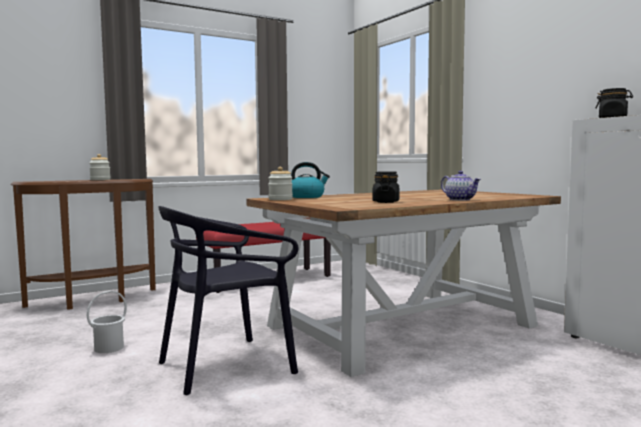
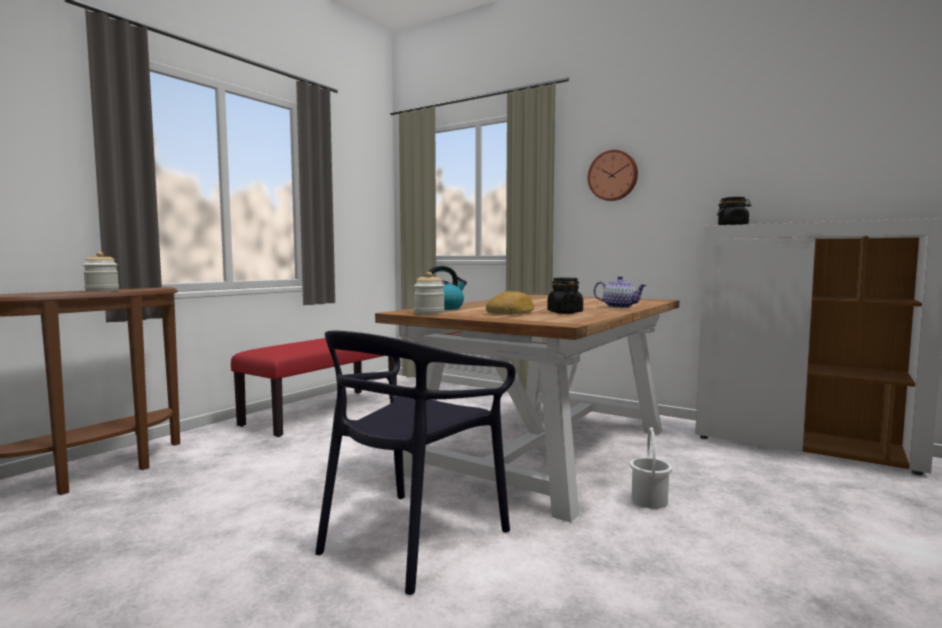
camera: 25 degrees left, 0 degrees up
(108, 348) = (207, 546): white bucket -> white bucket (648, 500)
(344, 200) = (511, 312): none -> bread
(518, 74) = (613, 176): none -> wall clock

